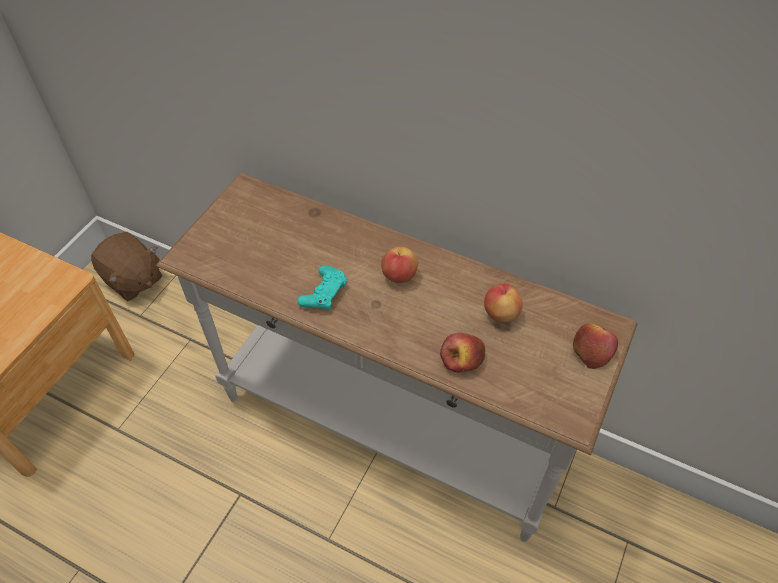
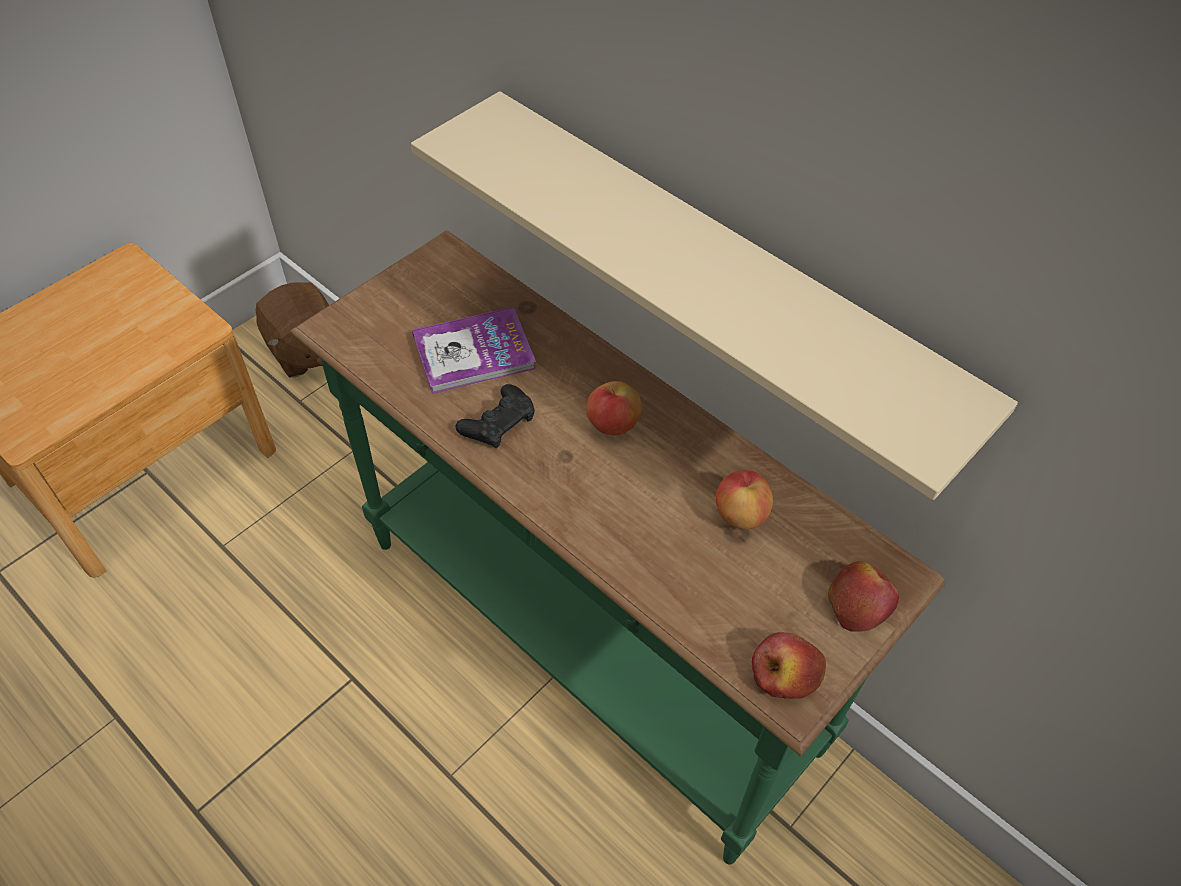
camera: 15 degrees right, 0 degrees up
(290, 250) = (474, 352): none -> book
(324, 293) = (498, 423): turquoise game controller -> black game controller
(389, 429) = (584, 646): white console table -> green console table
(454, 166) = (717, 282): none -> beige shelf
(462, 358) = (659, 564): apple -> apple (785, 674)

